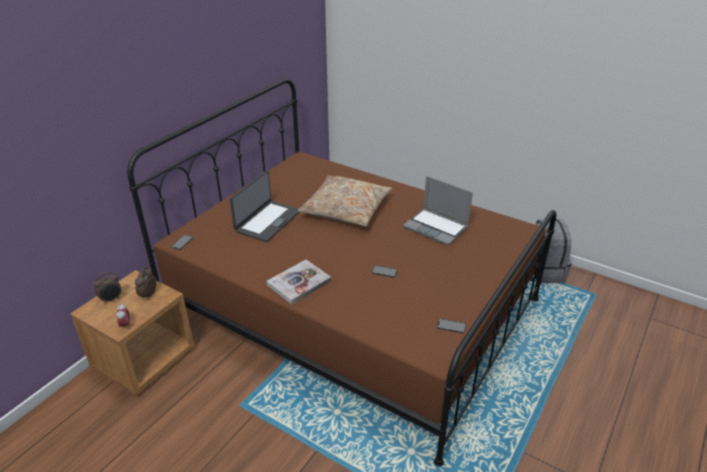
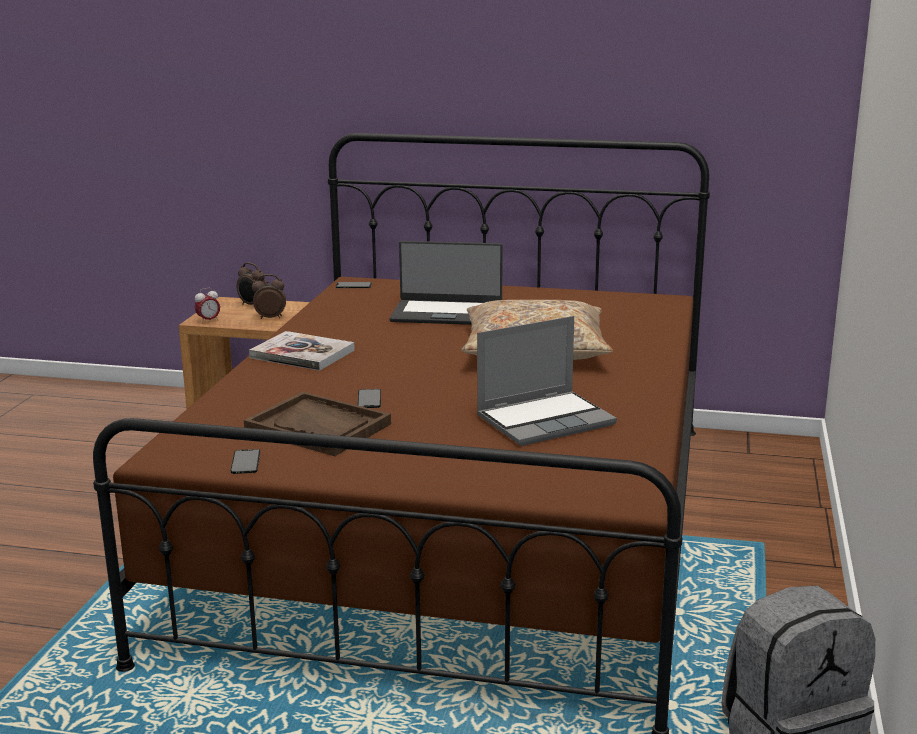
camera: 70 degrees right, 15 degrees down
(415, 294) = (318, 427): none -> brown tray
(437, 228) = (546, 420): laptop -> laptop turned 135 degrees counterclockwise

